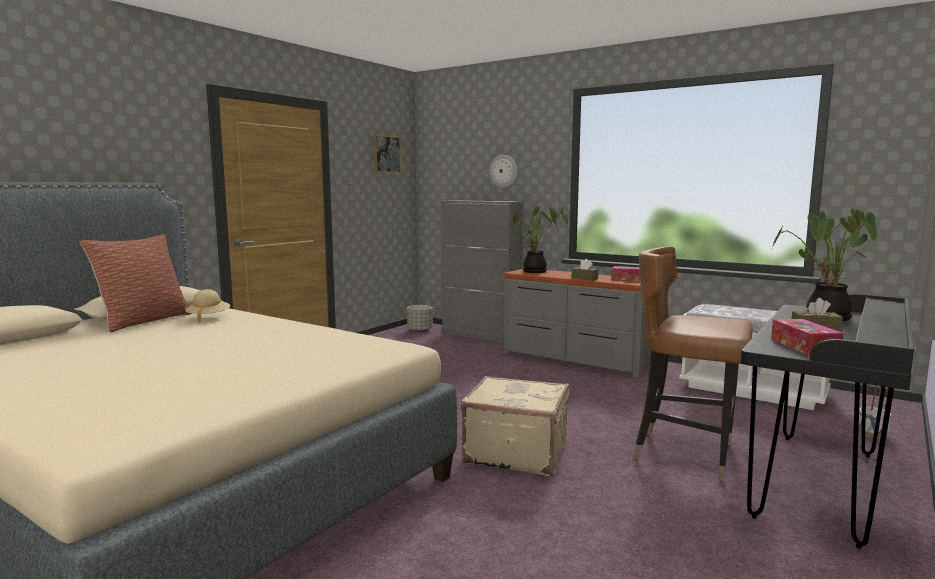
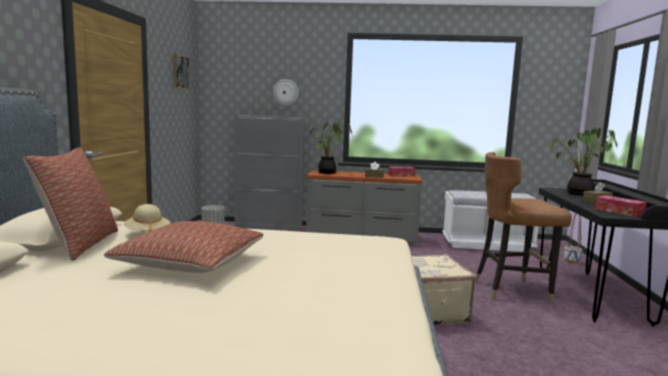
camera: 30 degrees left, 0 degrees up
(177, 344) = (190, 263): none -> pillow

